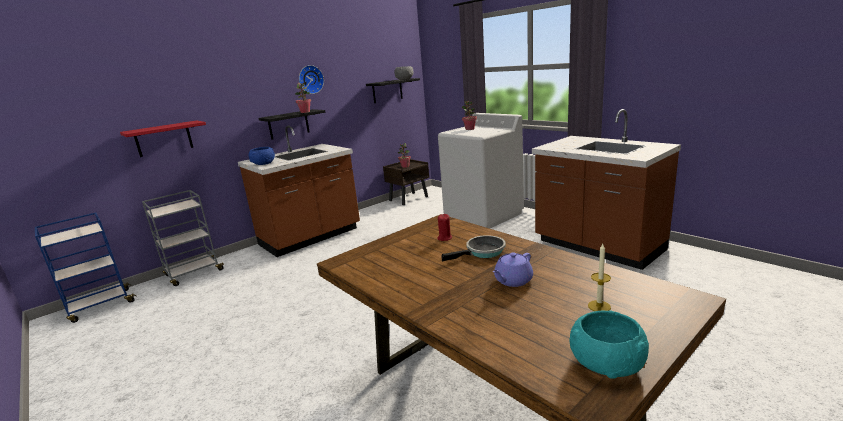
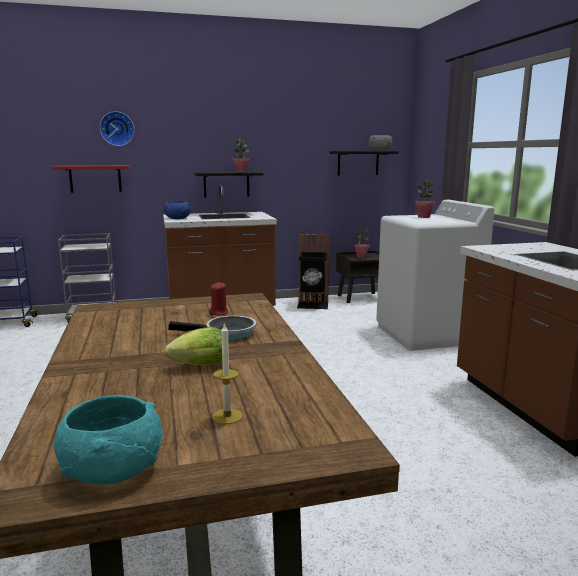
camera: 25 degrees right, 5 degrees down
(310, 79) = (260, 138): wall clock -> wall clock (117, 129)
(379, 213) = (313, 305): none -> black trash can
(512, 281) = (197, 366): purple teapot -> lettuce

